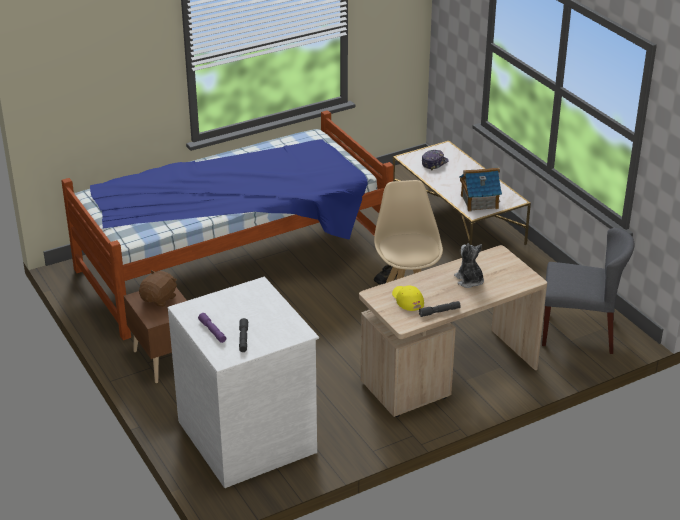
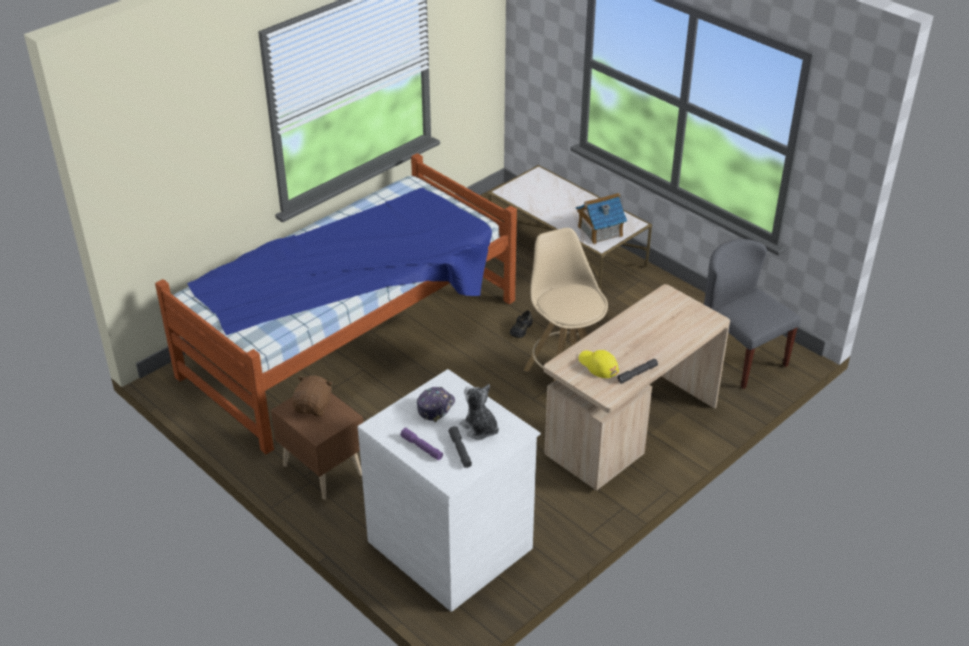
camera: 15 degrees left, 5 degrees up
(434, 163) = (535, 193): cap -> cap (435, 407)
(469, 281) = (651, 331): plush toy -> plush toy (480, 428)
(579, 332) = (739, 357): grey chair -> grey chair turned 120 degrees counterclockwise

